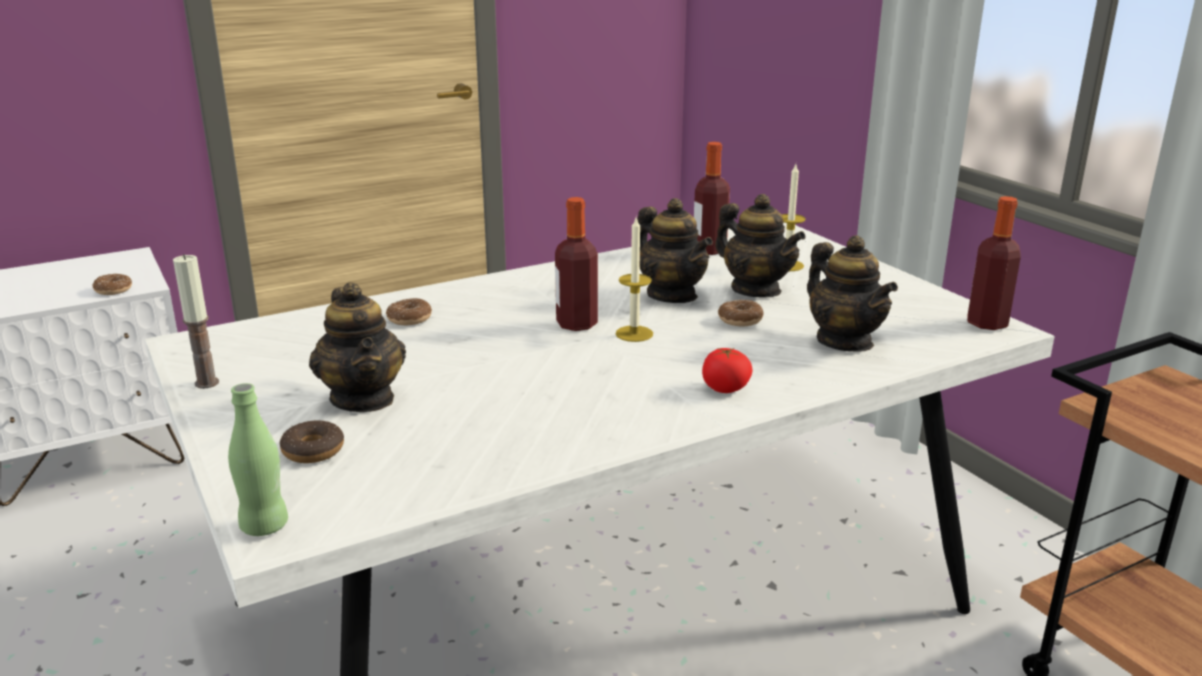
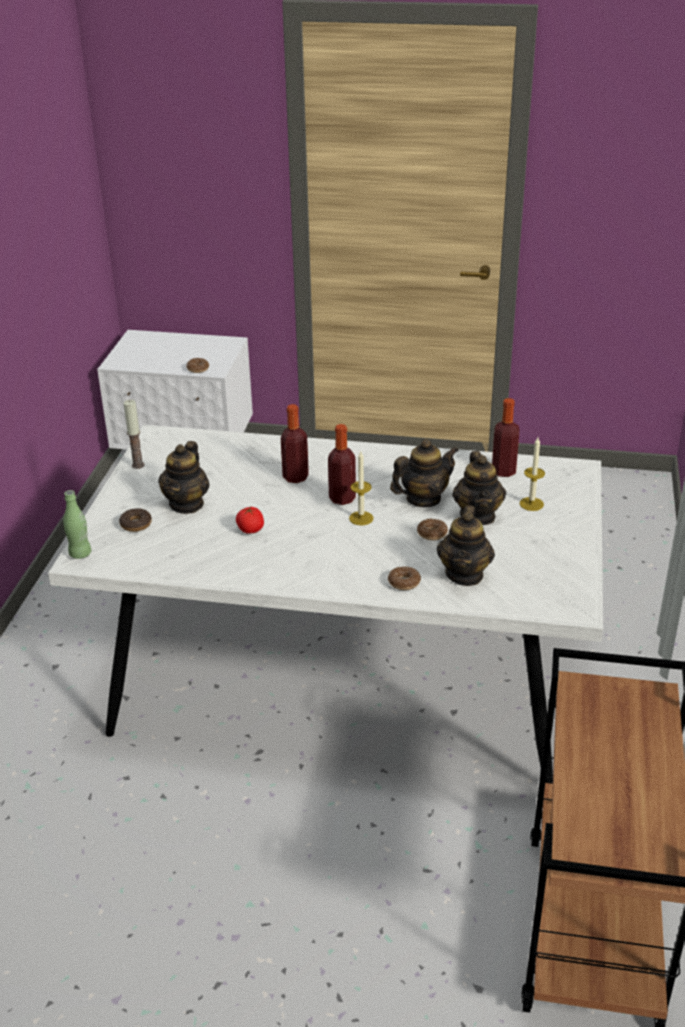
camera: 40 degrees right, 10 degrees up
(409, 319) = (267, 460): donut -> donut (404, 582)
(672, 295) = (423, 499): teapot -> teapot turned 120 degrees counterclockwise
(725, 388) = (351, 574): tomato -> tomato (250, 530)
(987, 323) = (575, 601): bottle -> bottle (295, 477)

